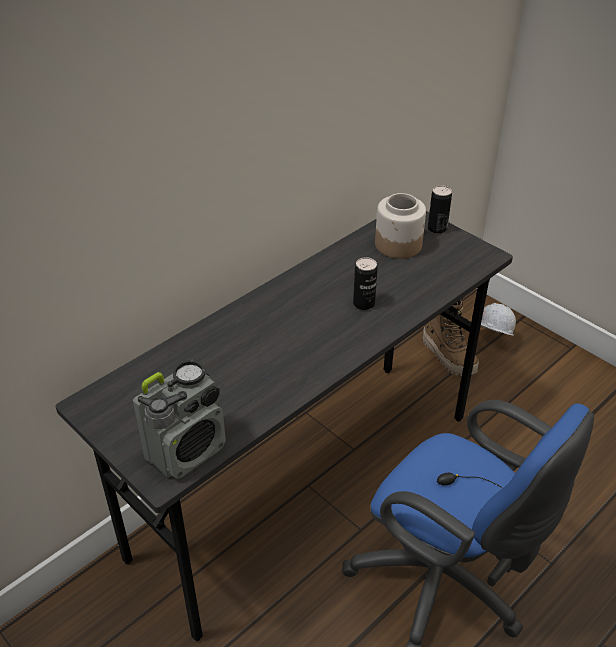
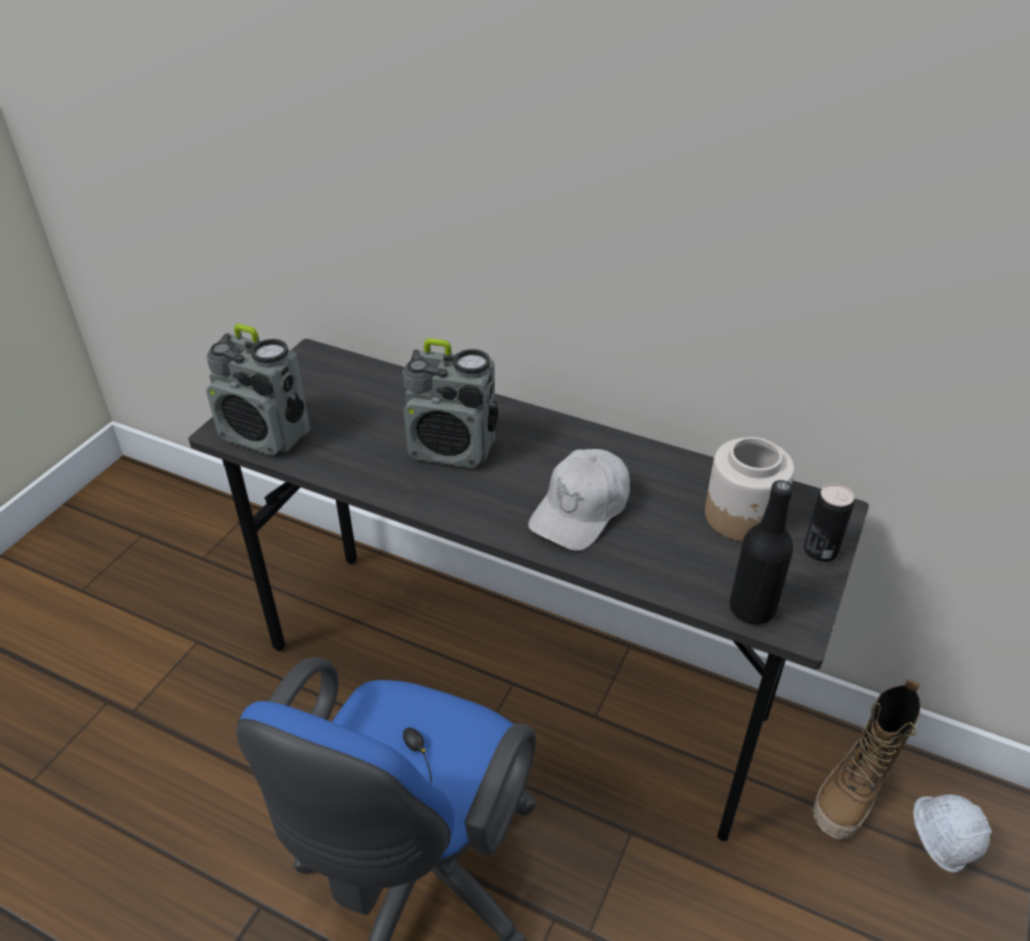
camera: 70 degrees right, 0 degrees up
(269, 347) = (453, 449): none -> radio
(363, 304) = (581, 510): can -> white cap
(470, 265) = (752, 609): none -> black bottle

